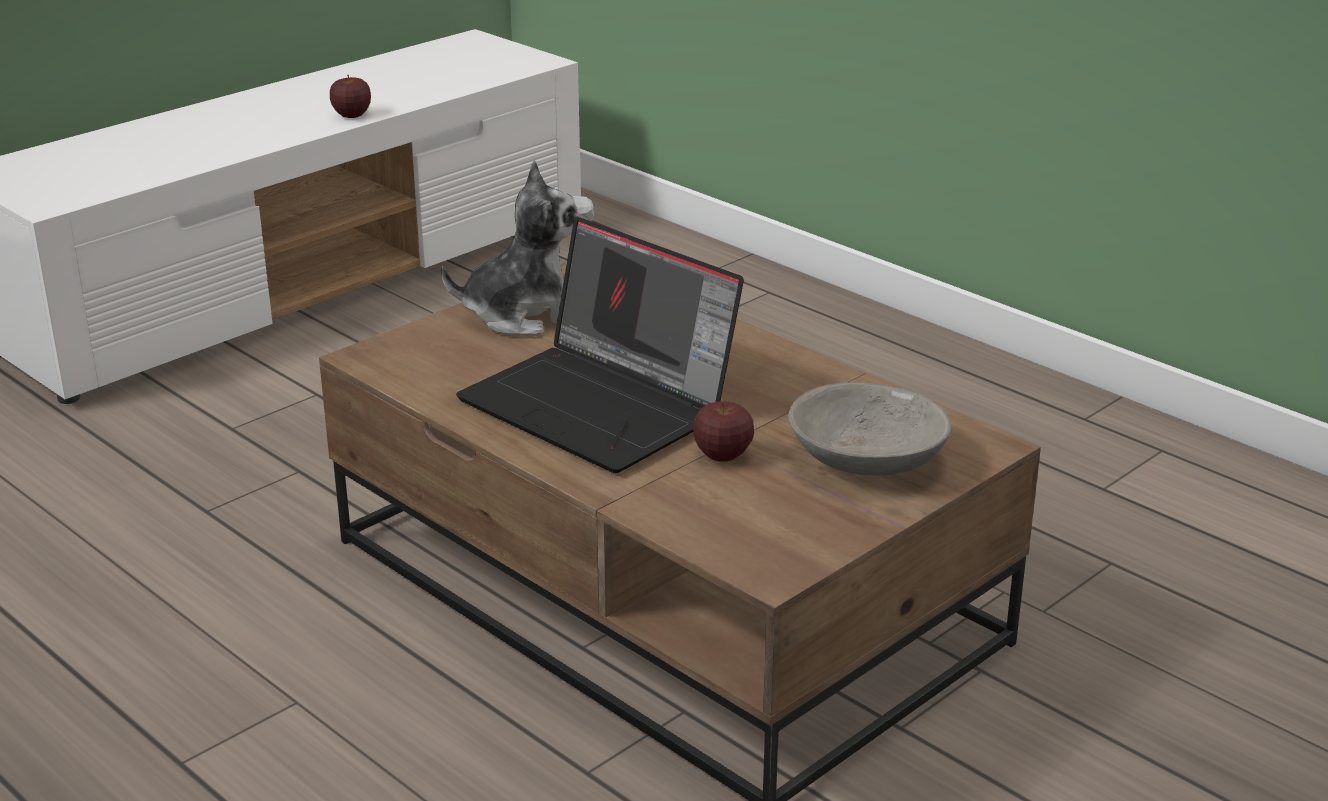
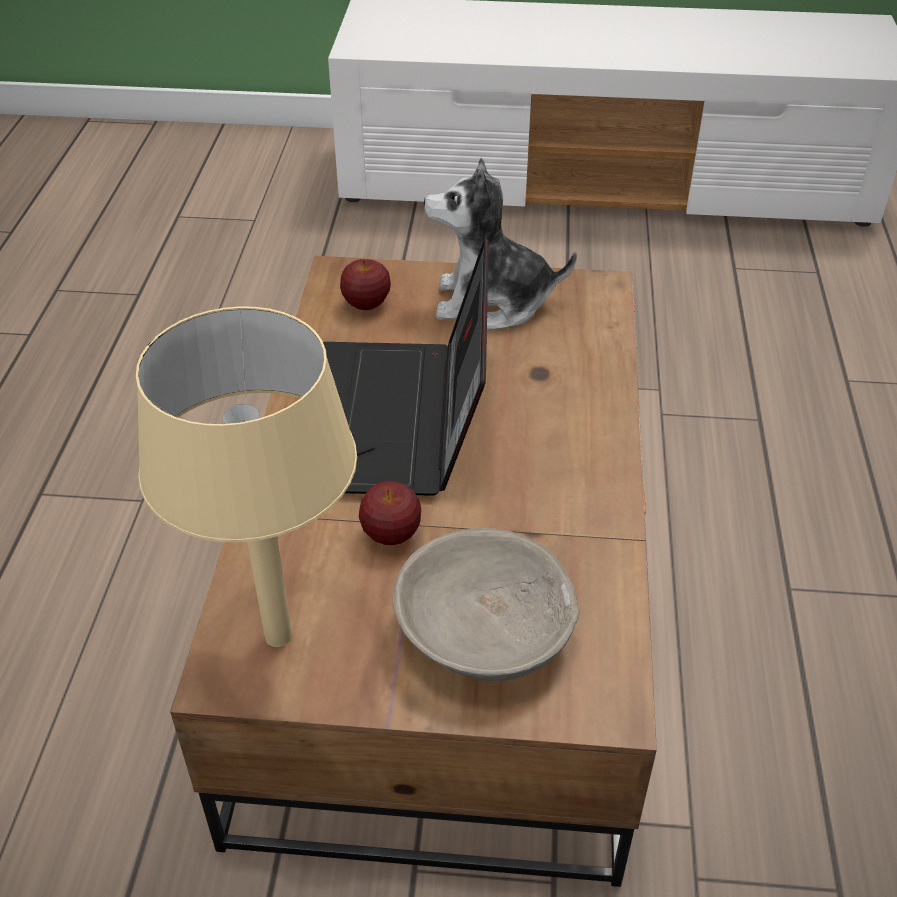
camera: 50 degrees right, 15 degrees up
(352, 115) = (657, 58): apple -> apple (366, 304)
(526, 315) = (492, 302): plush toy -> plush toy turned 150 degrees clockwise
(762, 536) = (280, 636): none -> beige table lamp

